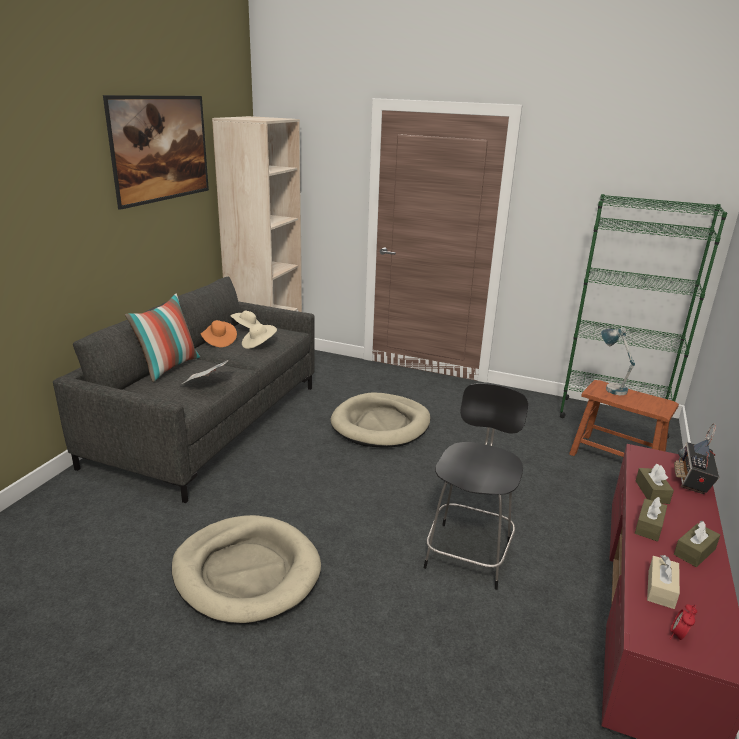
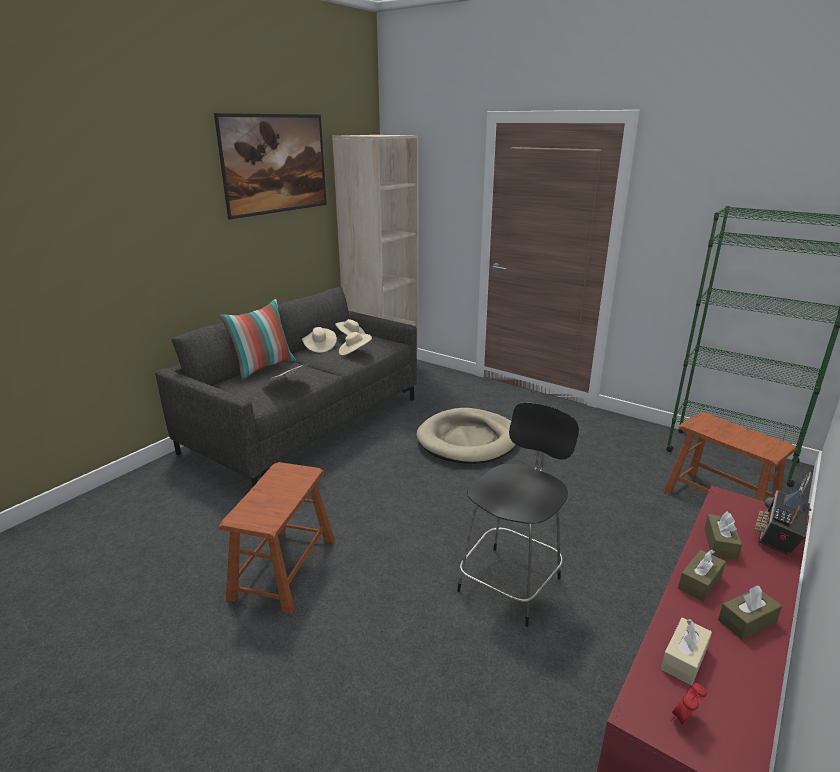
camera: 15 degrees right, 0 degrees up
(218, 341) = (319, 347): orange hat -> beige hat
(246, 572) = (283, 568): beige dog bed -> brown stool
(610, 386) = (716, 421): table lamp -> none

